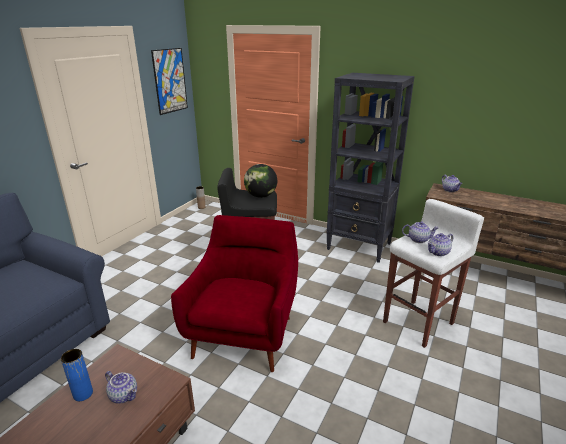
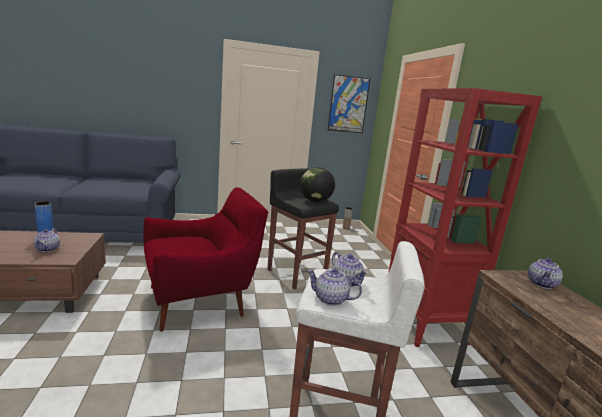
camera: 50 degrees right, 10 degrees down
(359, 246) = (424, 323): black bookcase -> red bookcase

